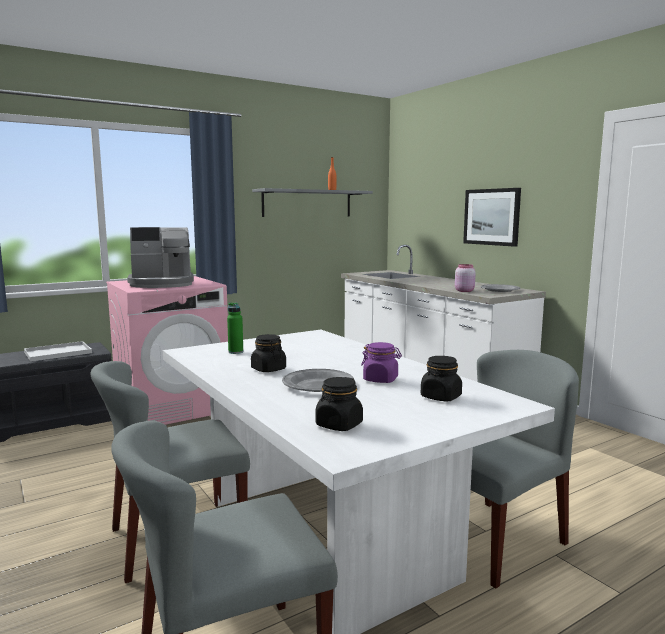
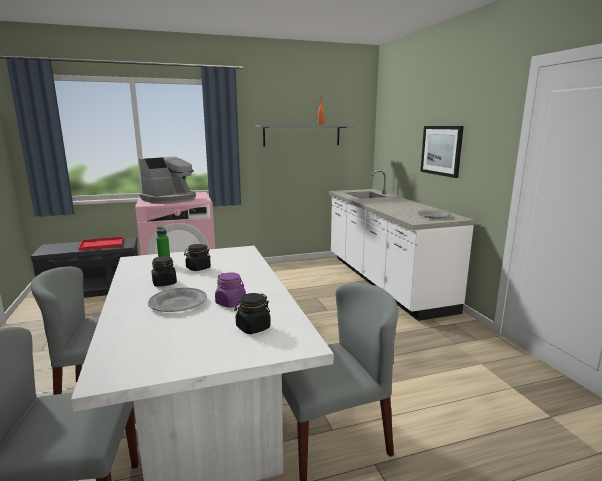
camera: 15 degrees right, 5 degrees up
(59, 352) = (103, 244): white tray -> red tray
(162, 284) = (170, 199): coffee machine -> coffee machine turned 45 degrees counterclockwise
(339, 425) = (139, 347): black jar -> black jar (198, 268)
(464, 291) = (401, 215): pink jar -> none

